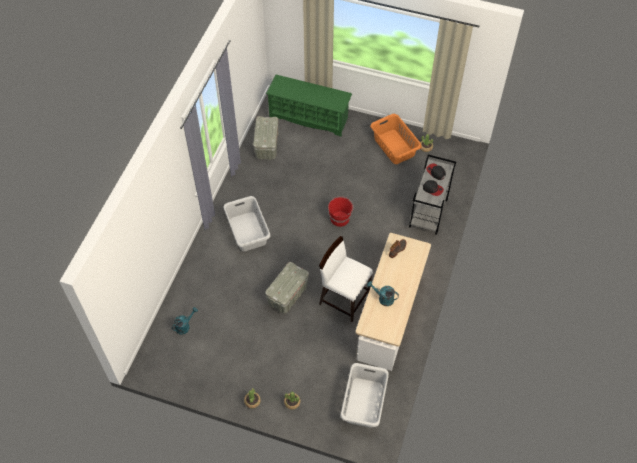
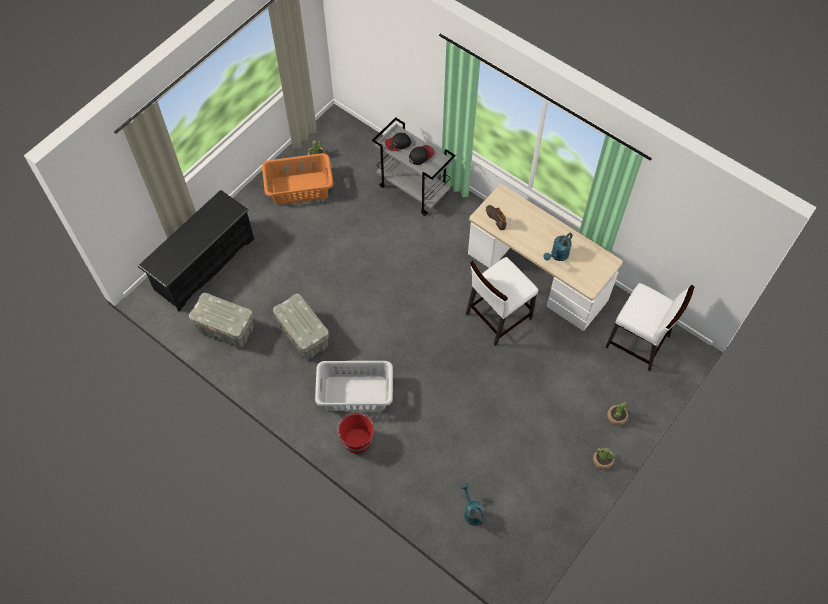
camera: 70 degrees left, 5 degrees up
(288, 295) = (470, 376): grey storage box -> grey storage box (304, 336)
(309, 118) = (204, 264): green shoe rack -> black shoe rack
(340, 218) = (381, 282): red bucket -> red bucket (357, 440)
(363, 402) = (638, 342): grey laundry basket -> white chair

